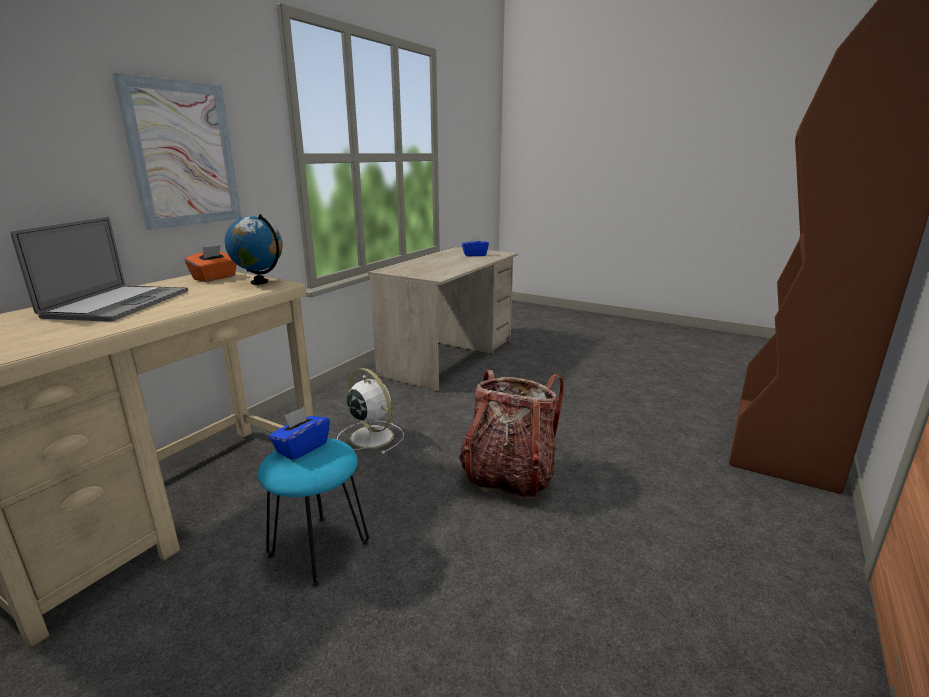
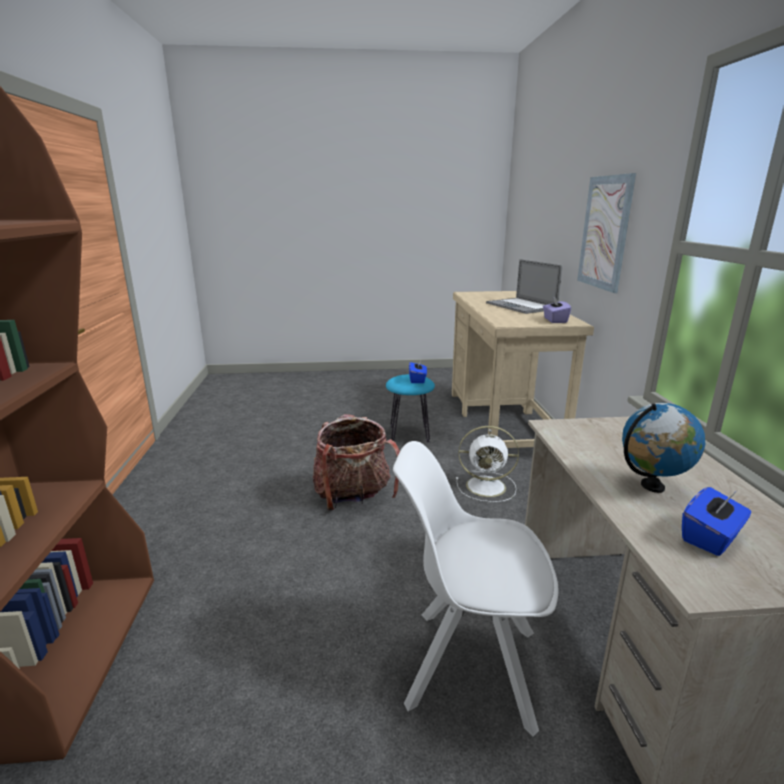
camera: 145 degrees right, 0 degrees up
(215, 278) = (554, 320): orange tissue box -> purple tissue box
(260, 282) = (518, 323): globe -> globe (652, 486)
(527, 373) = (469, 665): none -> white chair

